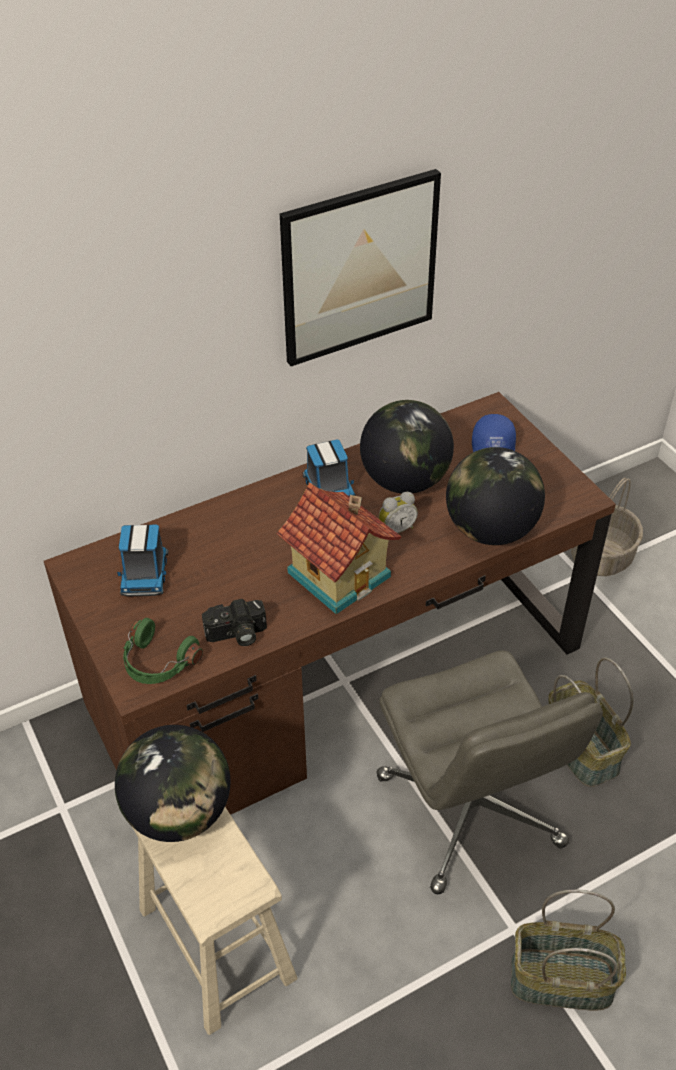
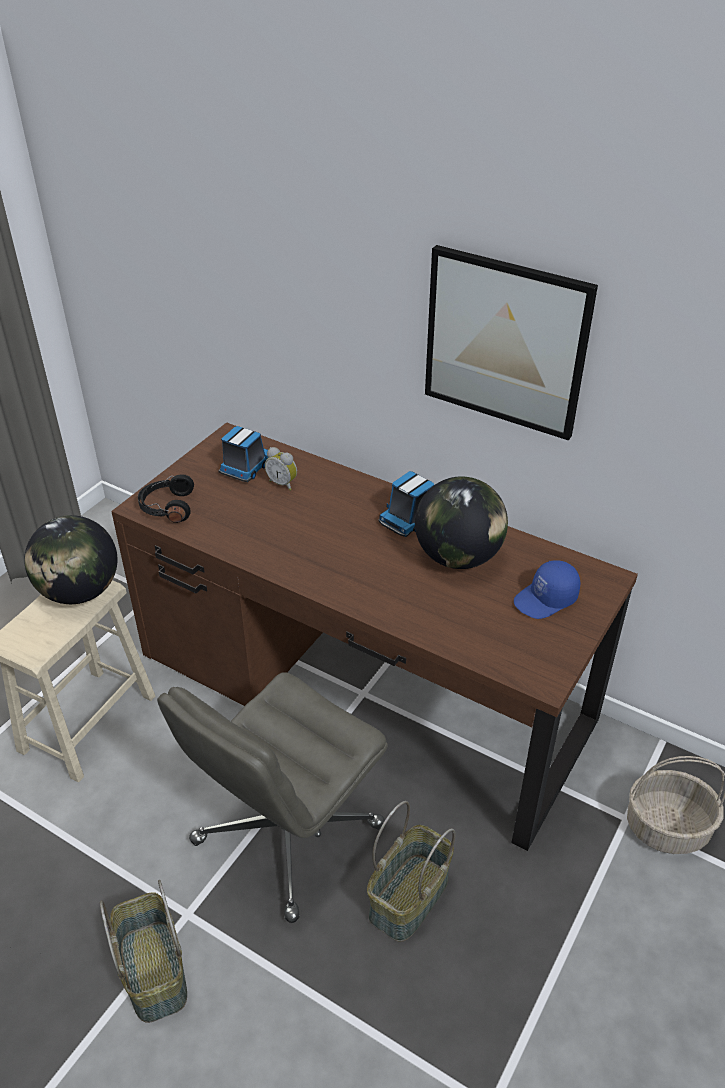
camera: 60 degrees right, 5 degrees down
(145, 574) = (246, 468): toy truck -> toy truck turned 150 degrees clockwise
(158, 663) = (167, 507): green headphones -> black headphones
(236, 635) = (217, 532): camera -> none
(340, 573) = (320, 560): toy house -> none
(396, 529) = (395, 573): alarm clock -> alarm clock (283, 483)
(490, 530) = (443, 630): globe -> none

